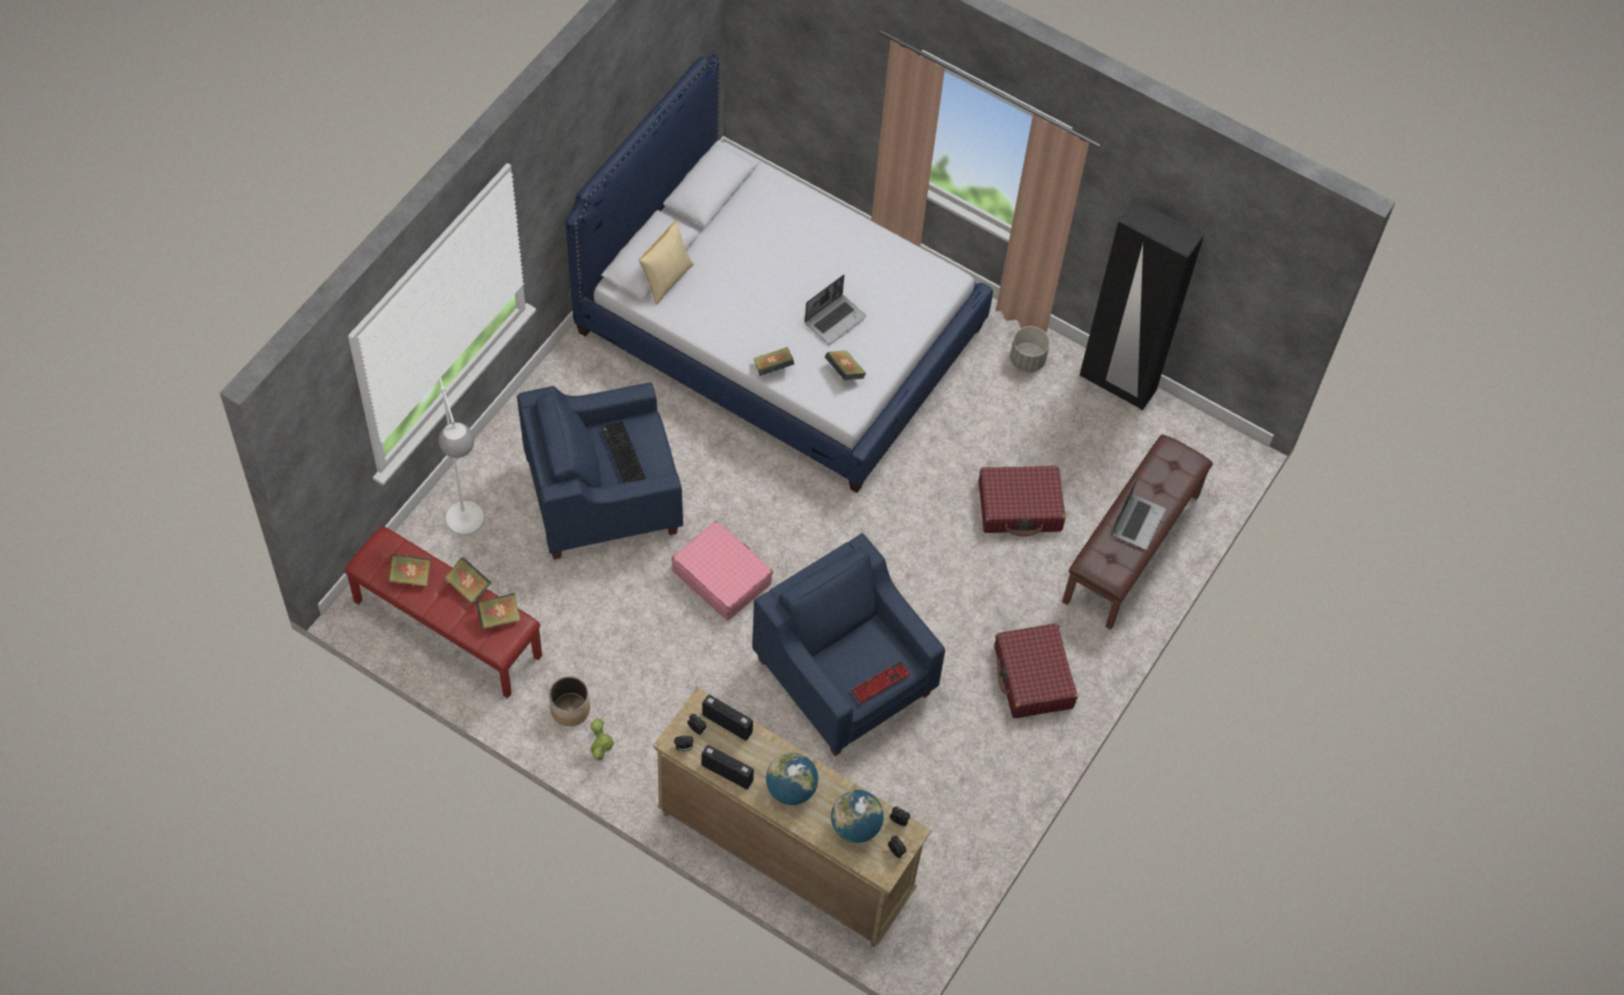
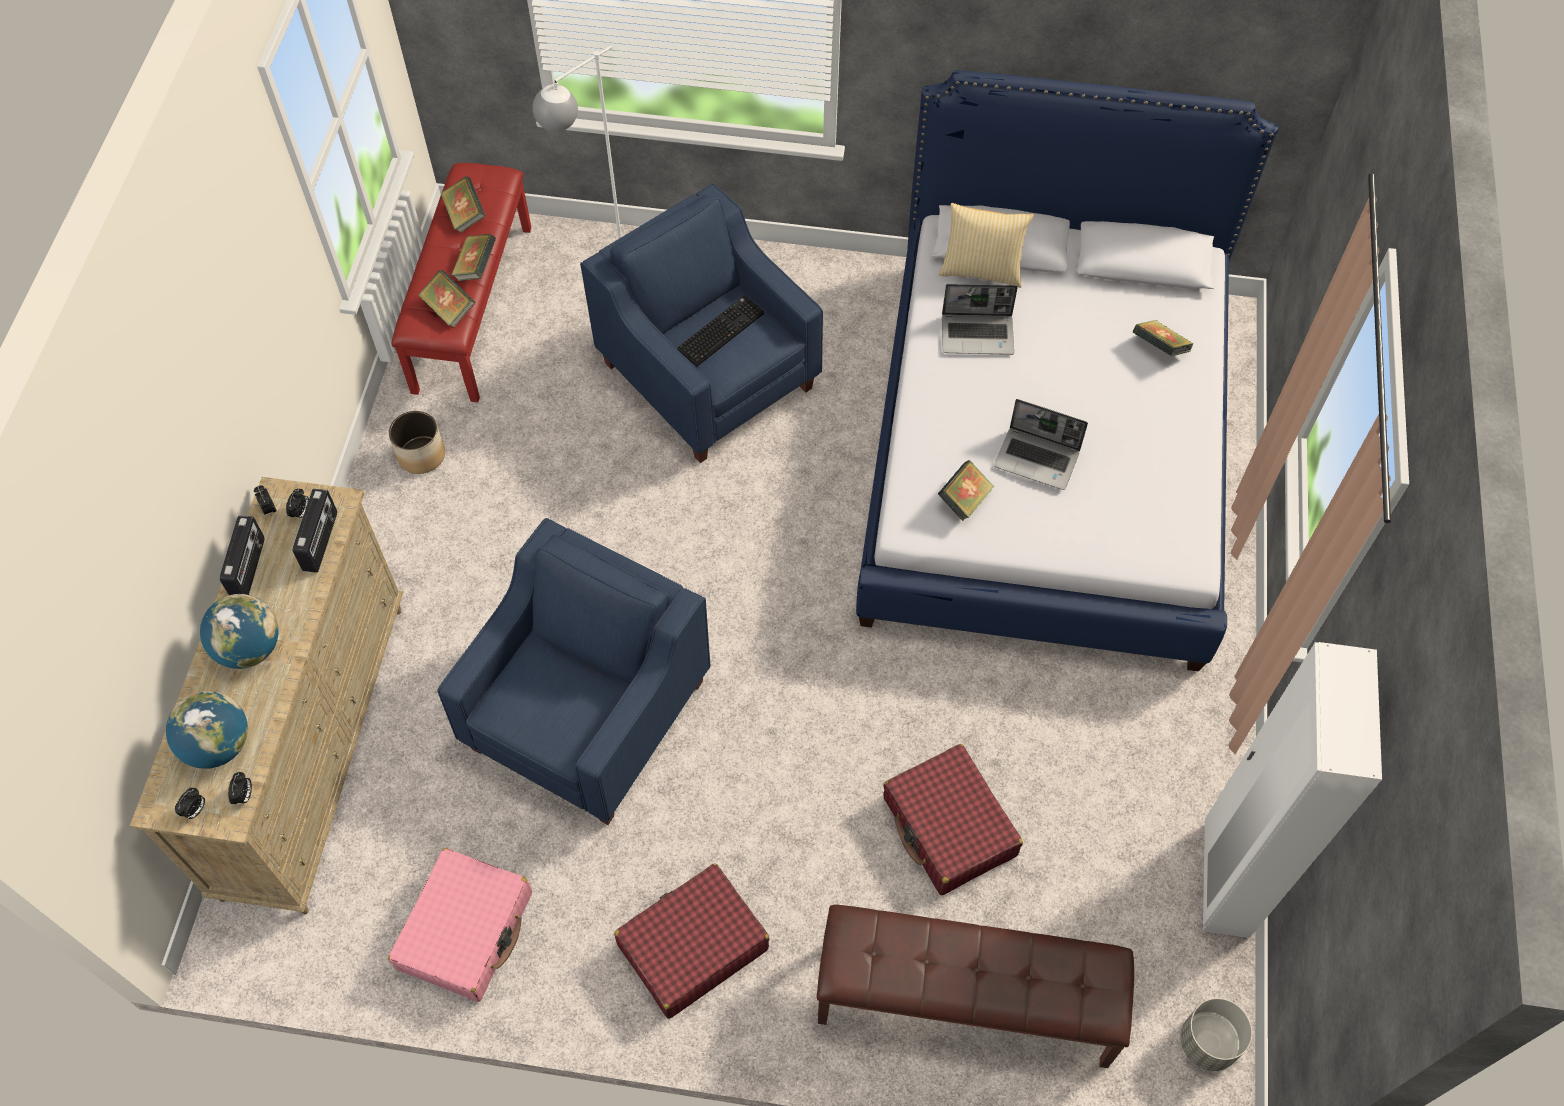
camera: 70 degrees right, 0 degrees up
(600, 753) = (377, 506): potted plant -> none
(721, 577) = (665, 530): pink suitcase -> pink suitcase (466, 930)
(773, 368) = (923, 424): book -> book (1159, 348)
(880, 683) = (527, 727): keyboard -> none
(1027, 360) = (1186, 747): grey planter -> grey planter (1208, 1042)
(1117, 384) = (1224, 879): black wardrobe -> white wardrobe
(1137, 521) = (954, 967): laptop -> laptop (978, 334)

